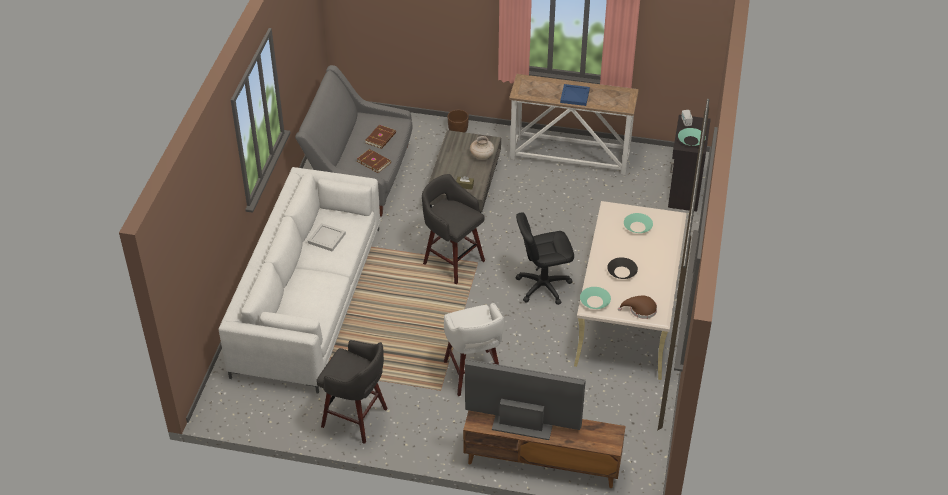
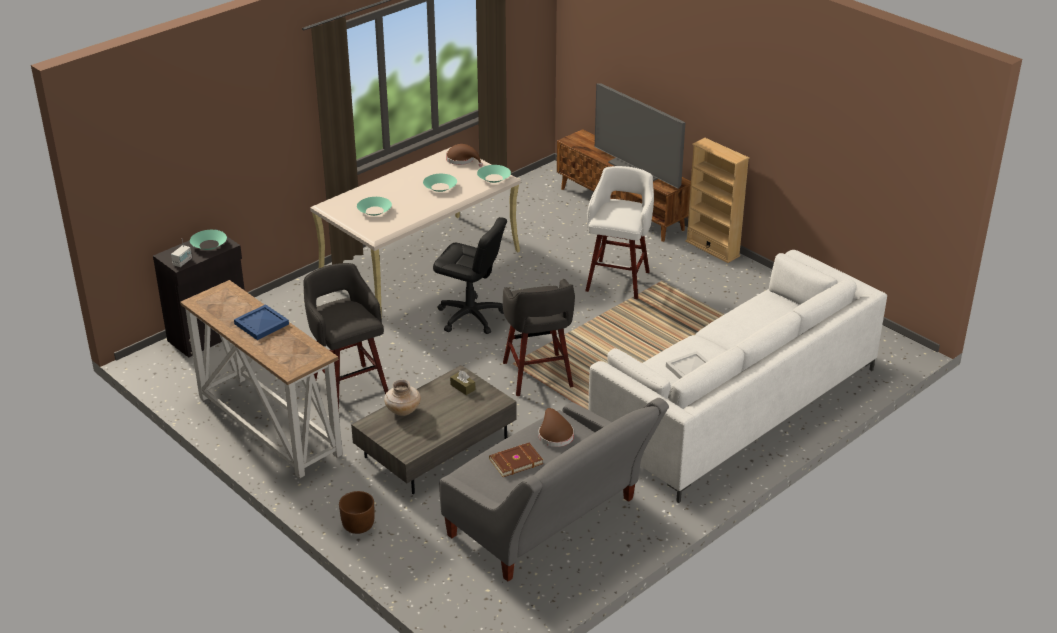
camera: 145 degrees left, 10 degrees down
(356, 418) = (760, 292): grey stool -> grey stool (349, 387)
(374, 161) = (554, 434): brown book -> brown hat
(428, 451) = (712, 248): none -> beige bookcase
(622, 272) = (440, 187): black bowl -> turquoise bowl

